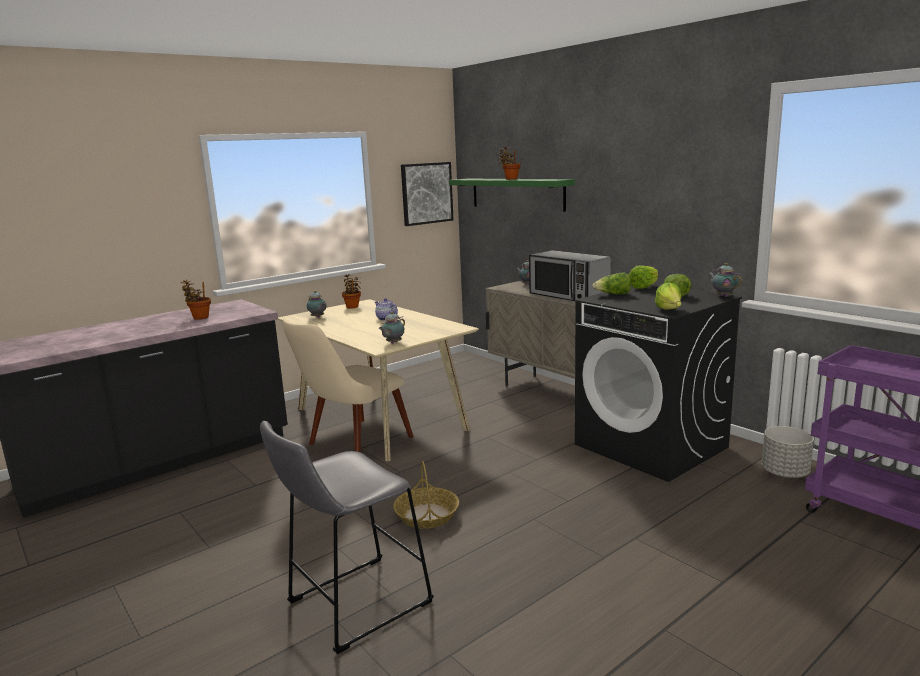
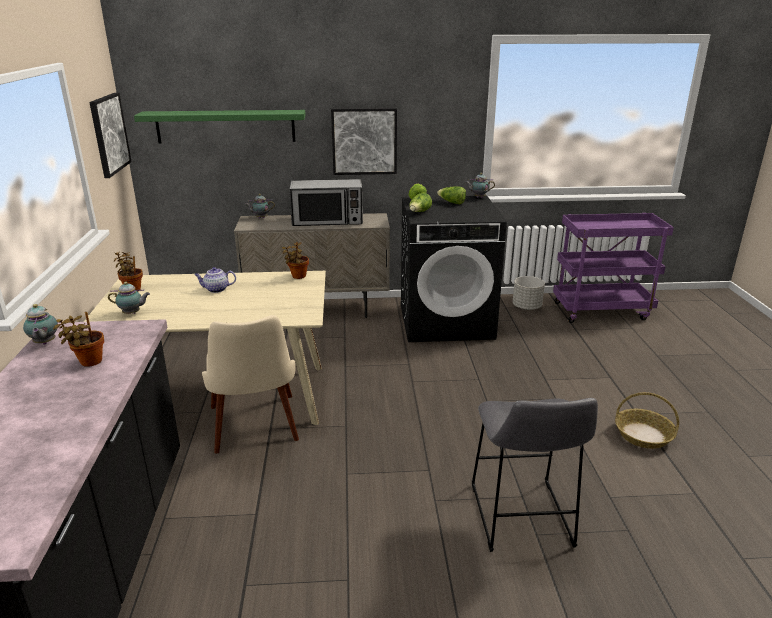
camera: 55 degrees left, 10 degrees up
(393, 343) = (302, 309): teapot -> teapot (44, 343)
(427, 515) = (433, 440): basket -> basket (643, 435)
(510, 179) = (226, 112): potted plant -> potted plant (297, 276)
(624, 215) = (364, 141): none -> picture
(669, 311) = (489, 217): lettuce -> none

